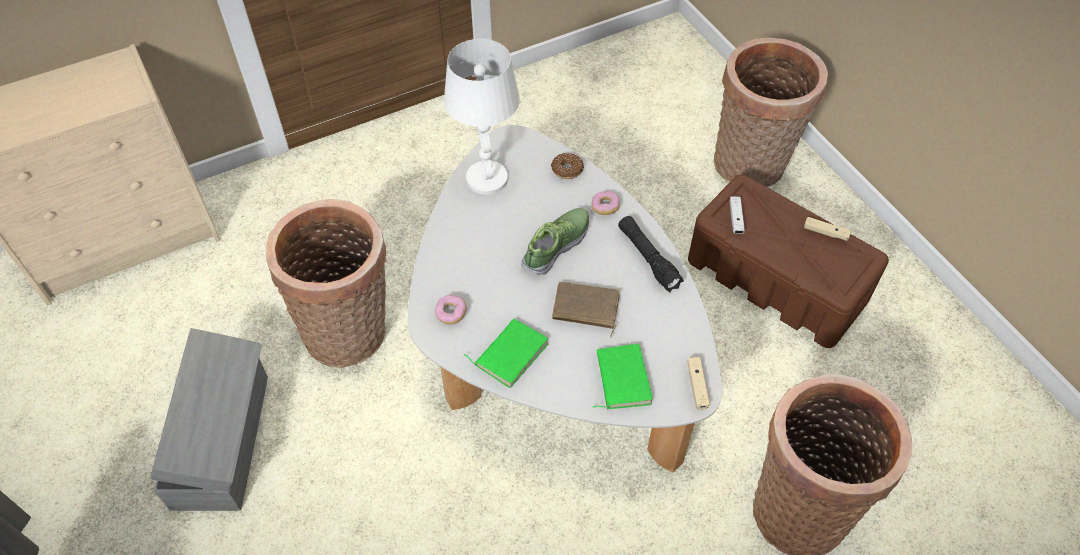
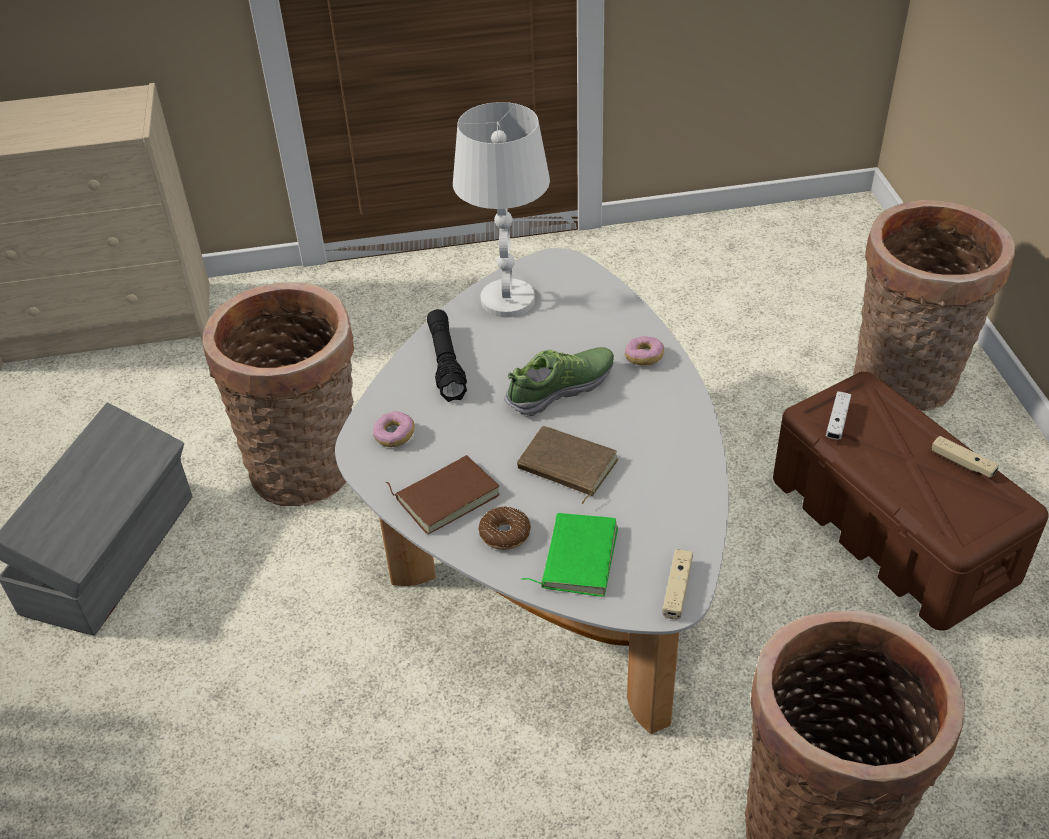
camera: 20 degrees right, 10 degrees down
(510, 353) = (446, 495): green book -> brown book
(567, 169) = (613, 308): donut -> donut (505, 534)
(648, 258) = (675, 425): black flashlight -> black flashlight (446, 363)

